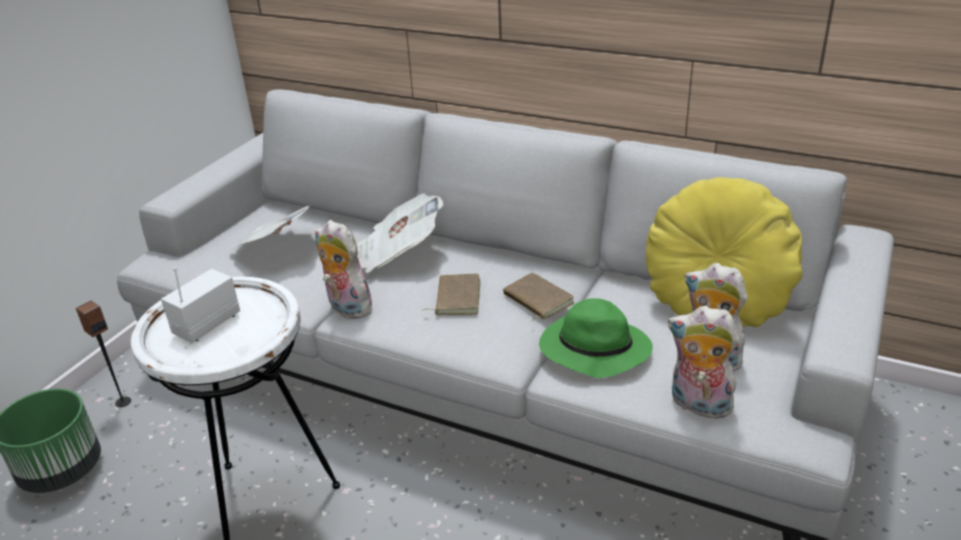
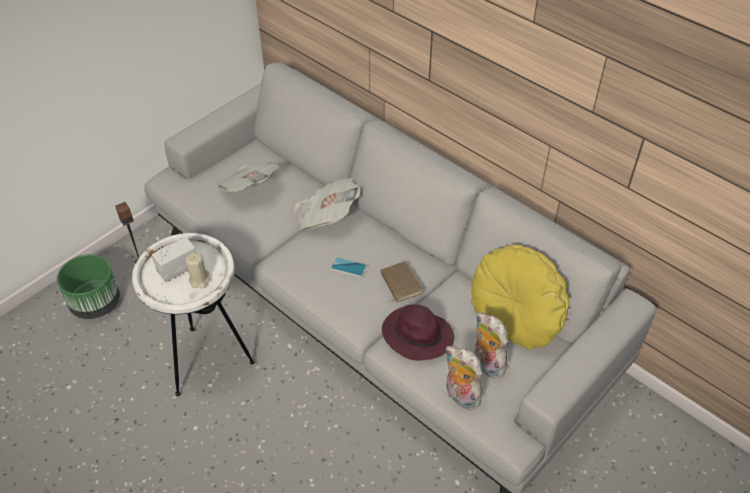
camera: 15 degrees right, 15 degrees up
(248, 328) = (199, 280): none -> beige candle
(346, 308) = (277, 255): plush toy -> none
(456, 298) = (348, 267): brown book -> phone
(592, 350) = (416, 335): green hat -> purple hat

